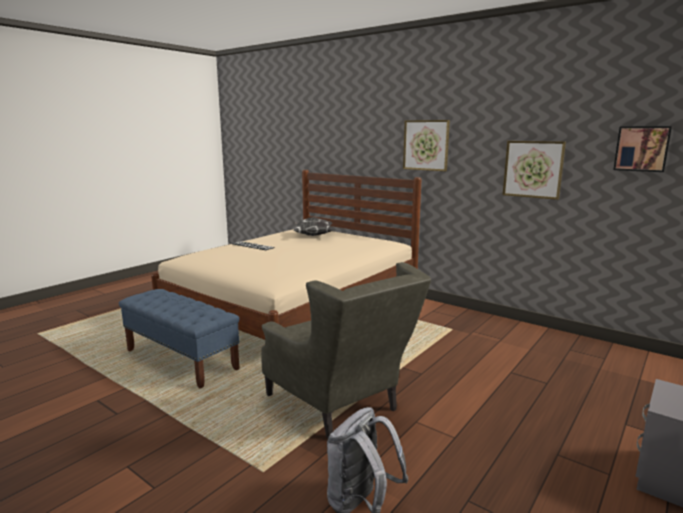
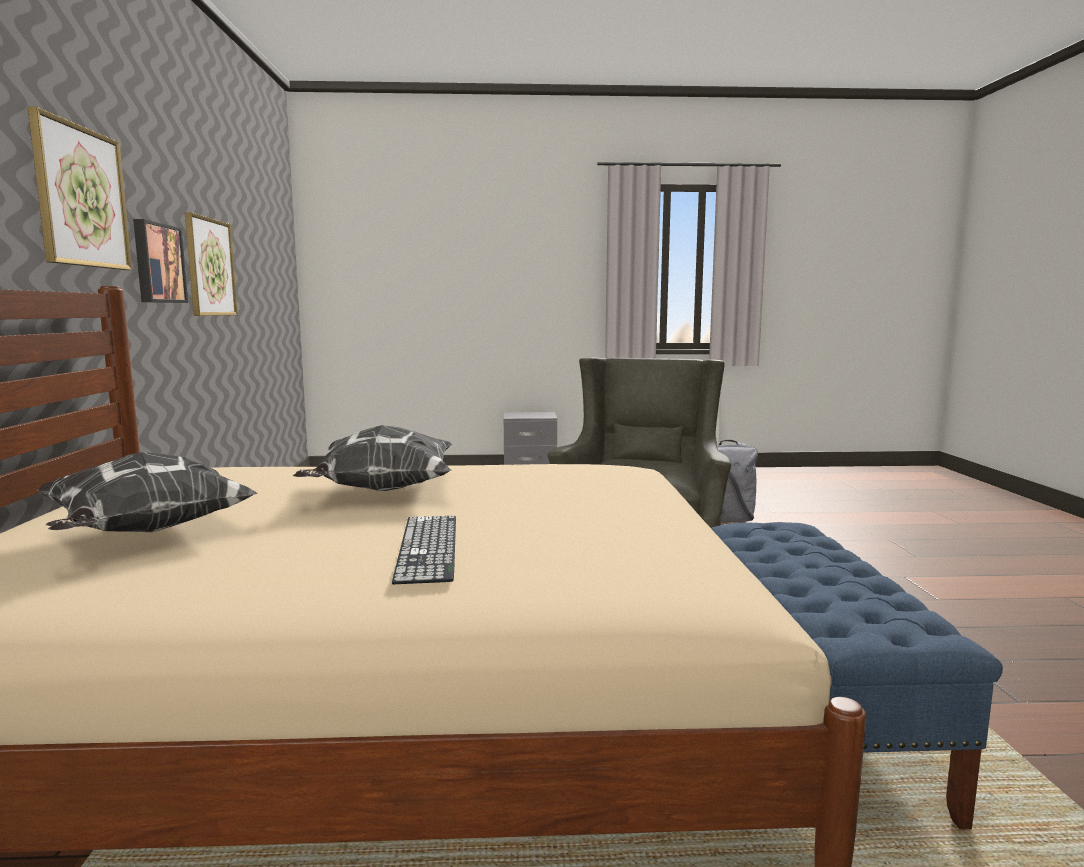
camera: 130 degrees left, 5 degrees down
(307, 250) = (382, 491): none -> pillow
(642, 148) = (261, 242): picture -> picture (157, 263)

